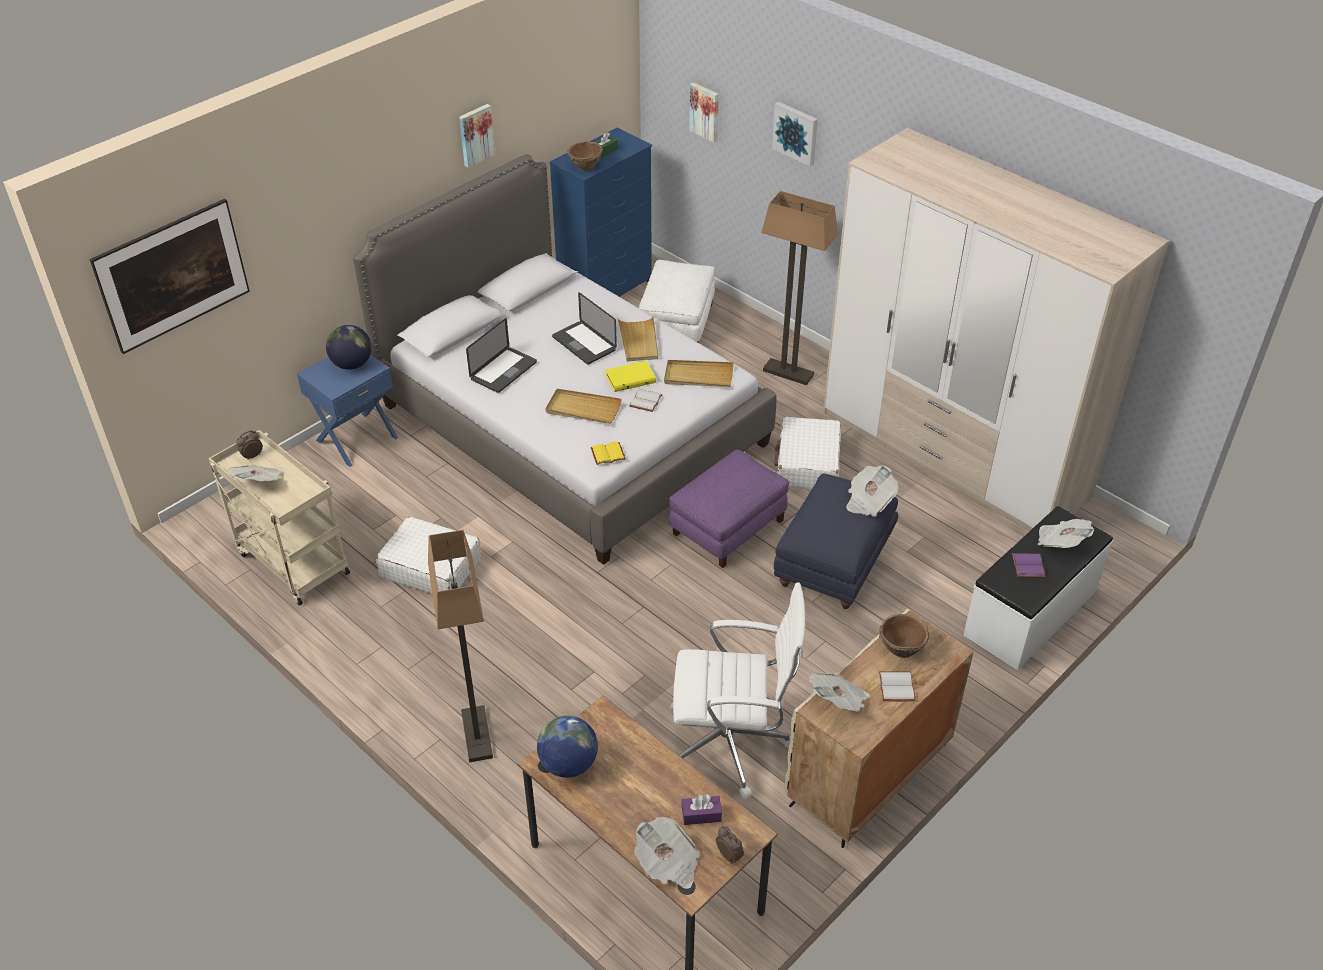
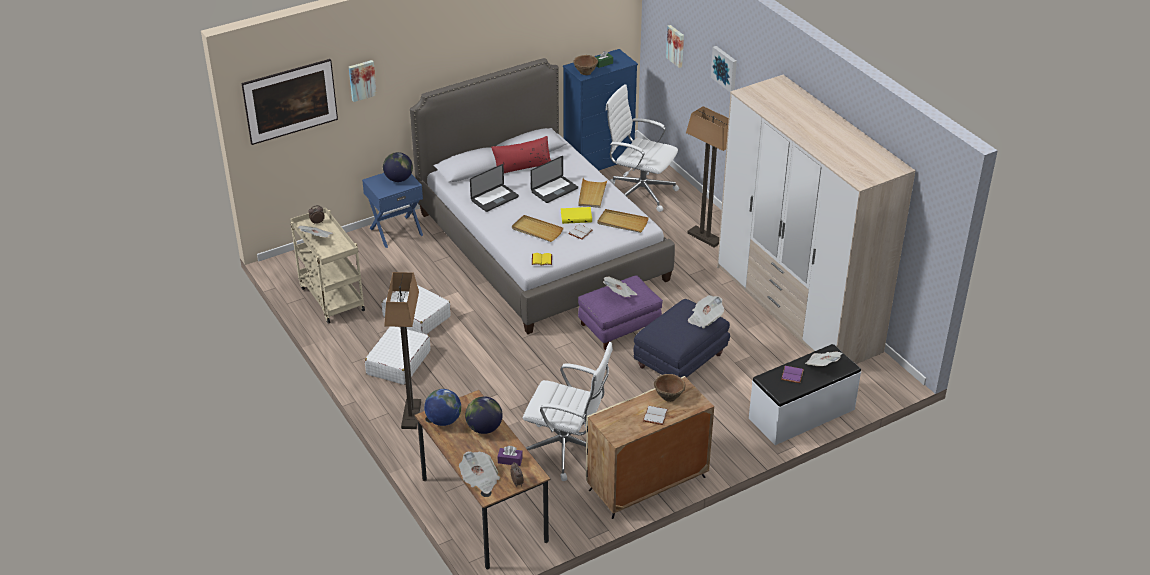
camera: 15 degrees right, 5 degrees down
(475, 135) = (508, 40): picture -> picture (362, 80)
(524, 316) = (522, 167): none -> red pillow
(584, 344) = (554, 190): laptop -> laptop turned 105 degrees counterclockwise
(638, 764) = (484, 428): none -> globe
(676, 323) = (639, 192): white ottoman -> white office chair
(807, 464) = (691, 297): white suitcase -> white suitcase (398, 362)
(838, 701) = (616, 416): newspaper -> newspaper (619, 294)

